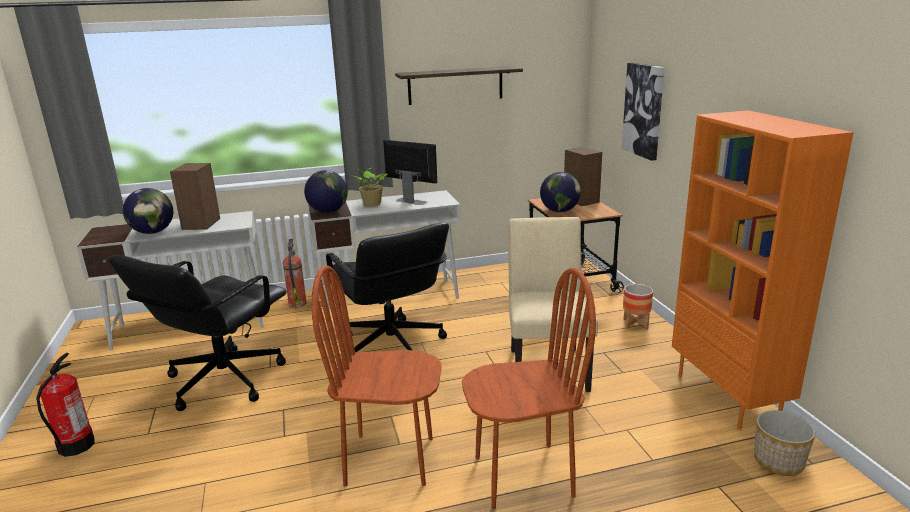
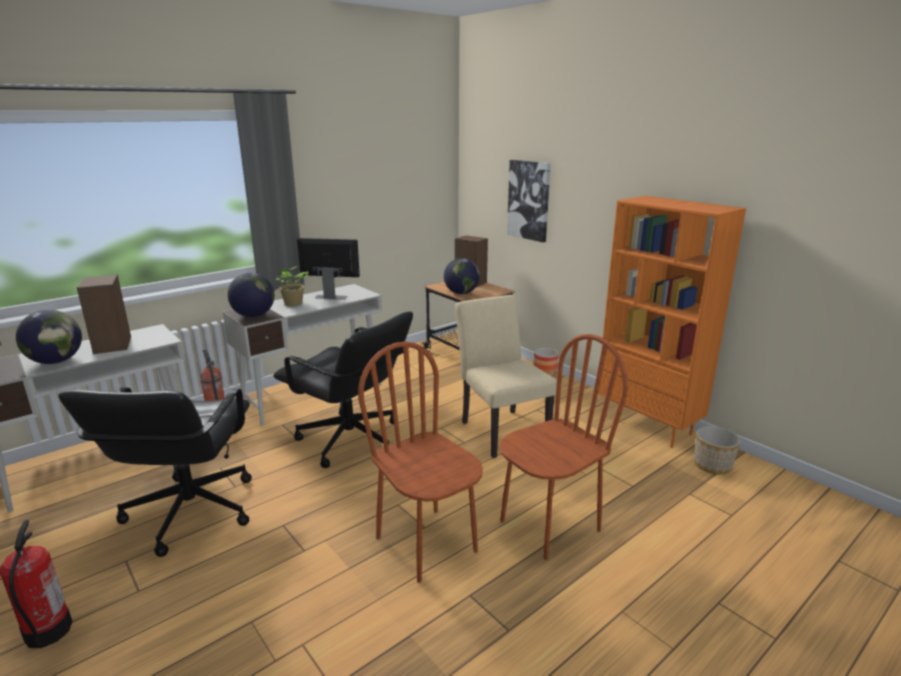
camera: 25 degrees left, 0 degrees up
(390, 460) = (427, 544): brown chair -> brown chair turned 75 degrees clockwise
(455, 85) = (353, 182): shelf -> none

